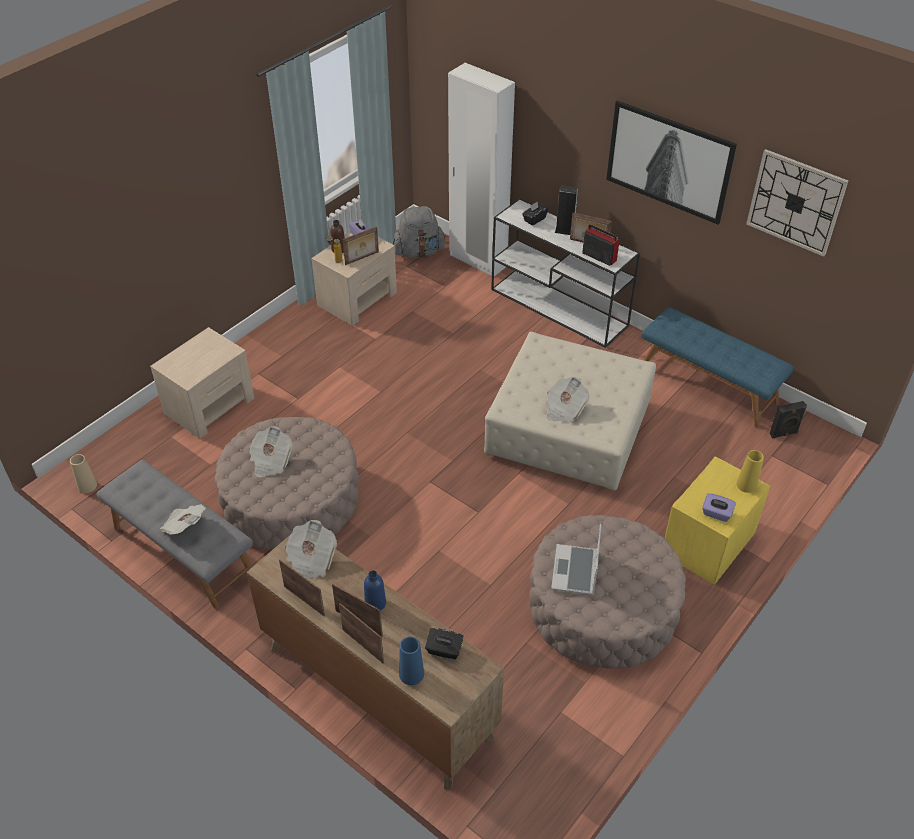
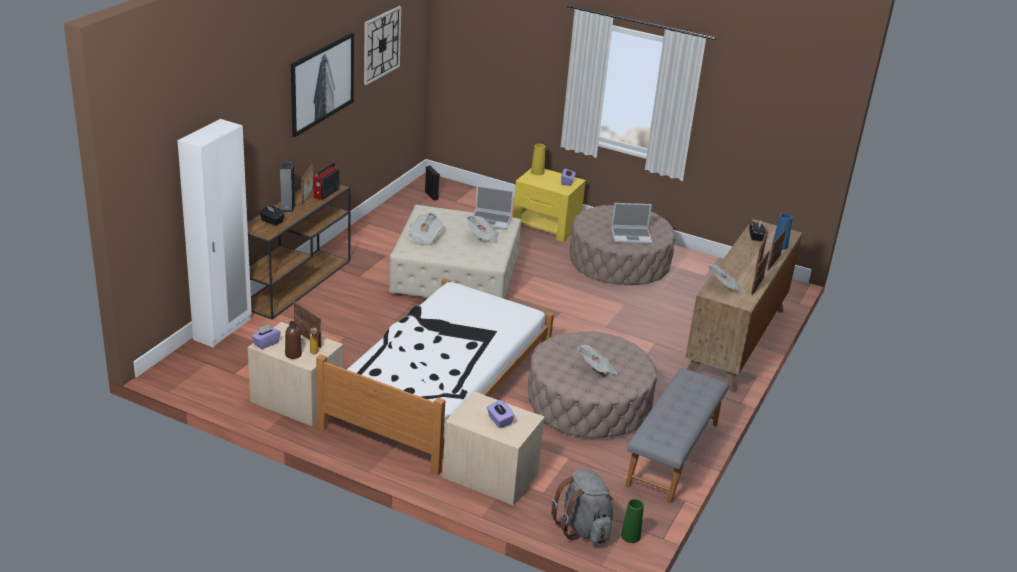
camera: 105 degrees left, 15 degrees down
(87, 486) = (630, 536): beige vase -> green vase
(185, 526) = (692, 397): newspaper -> newspaper (424, 238)
(193, 359) = (499, 420): none -> purple tissue box
(353, 390) = (440, 386): none -> white bed
(375, 603) = (740, 261): blue bottle -> none
(419, 252) = (207, 367): grey backpack -> grey backpack (583, 528)
(560, 308) = (297, 282): white console table -> brown console table
(609, 423) = (491, 220): none -> laptop
(708, 385) = (386, 220): blue bench -> none

